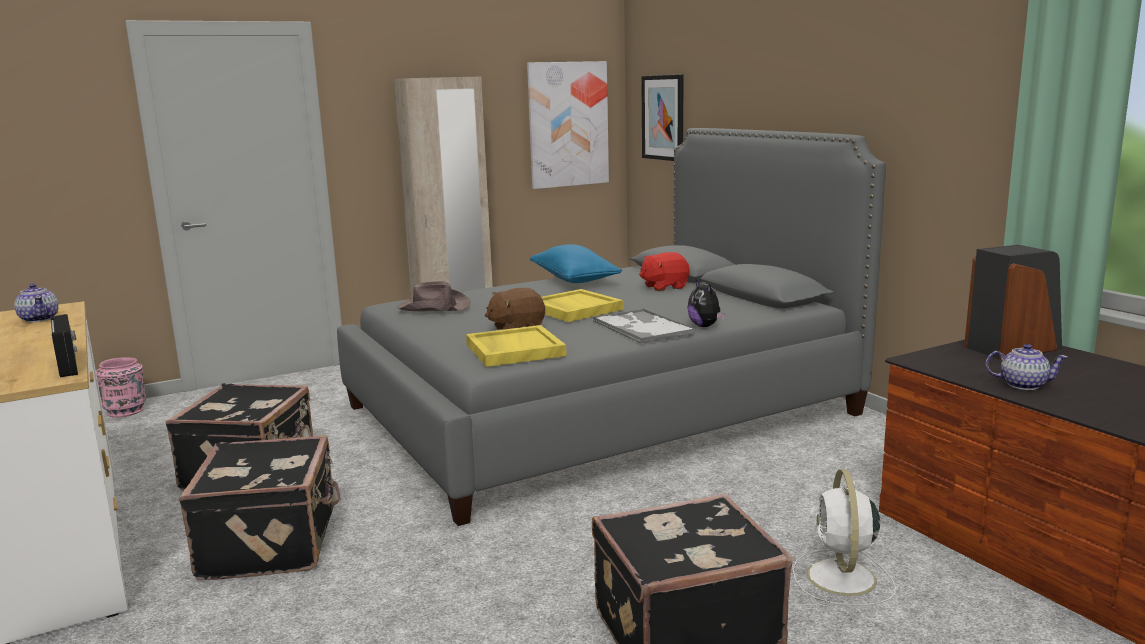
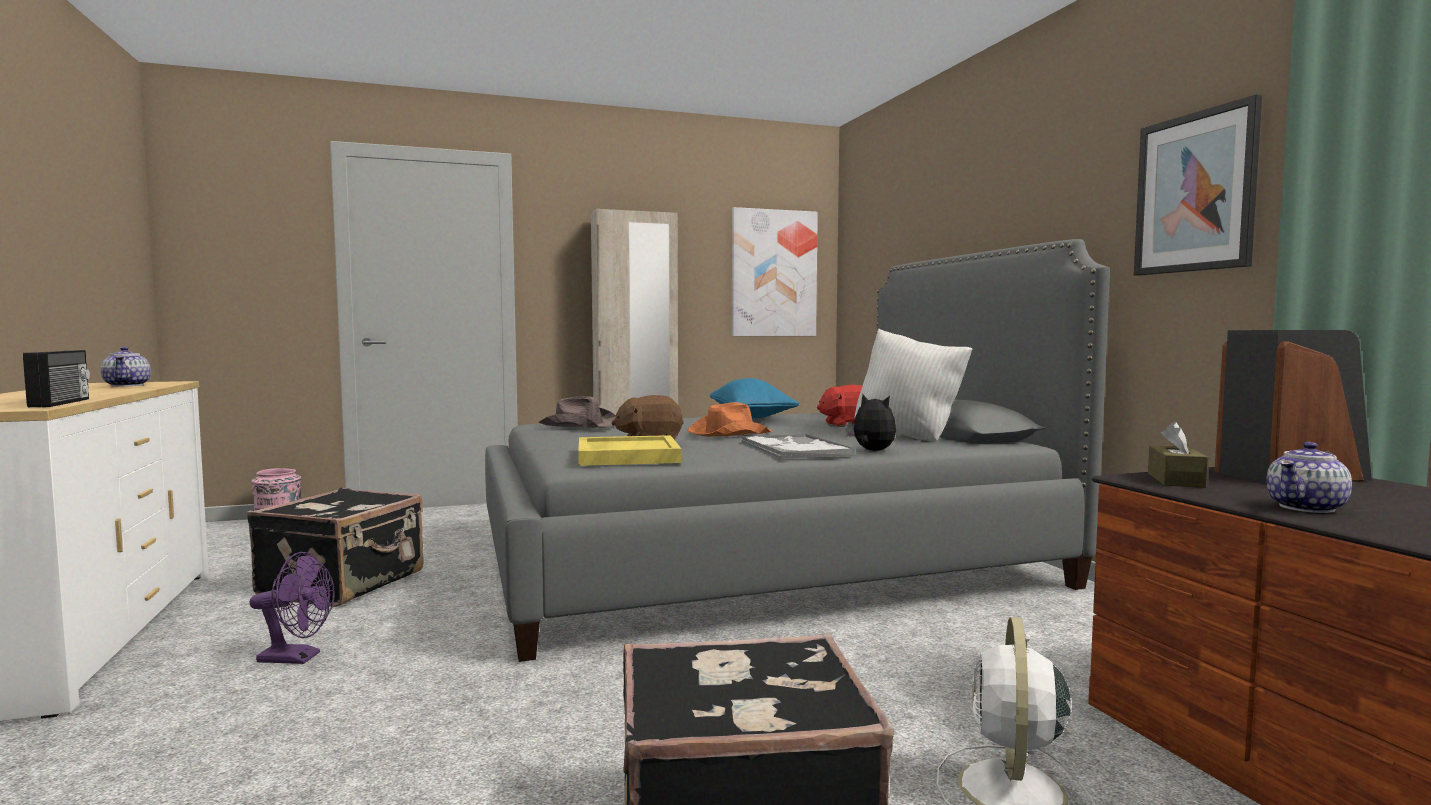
camera: 10 degrees right, 10 degrees down
(273, 543) = (297, 658): black suitcase -> purple fan
(574, 309) = (728, 433): yellow tray -> orange hat
(663, 117) = (871, 264): picture -> picture (1195, 193)
(705, 326) = (872, 451): plush toy -> plush toy turned 150 degrees clockwise
(725, 303) = (909, 437): none -> white pillow
(940, 360) = (1175, 480): none -> brown tissue box
(1022, 385) = (1307, 507): teapot -> teapot turned 120 degrees clockwise

